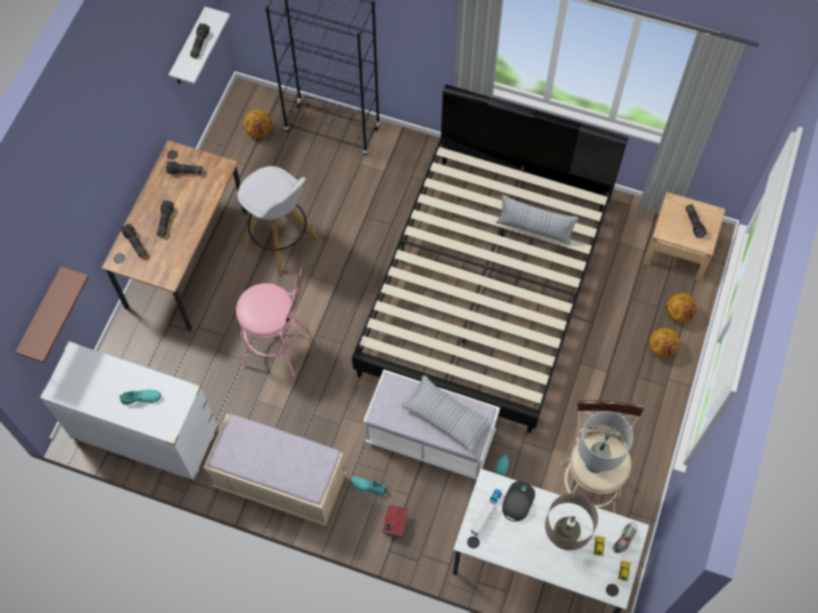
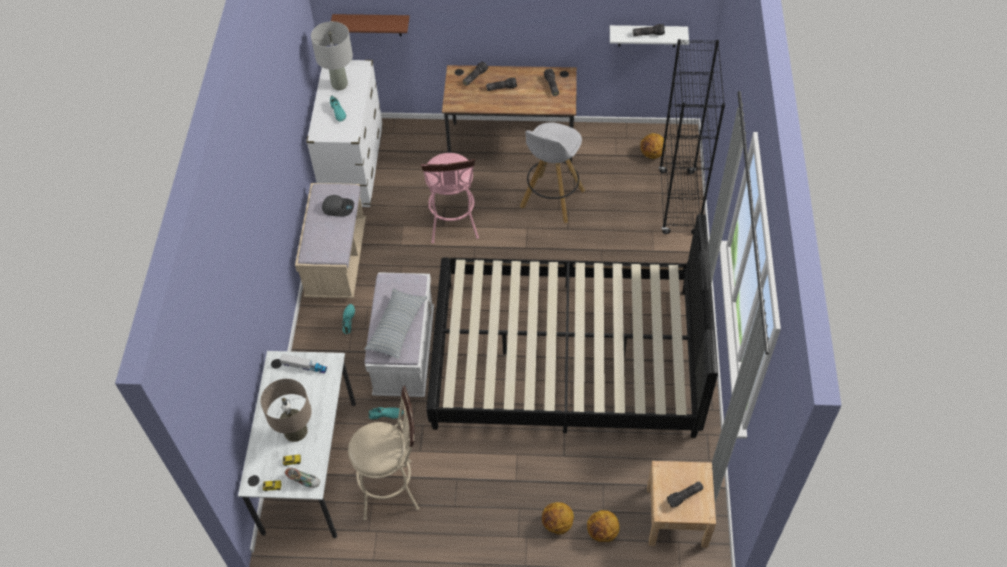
camera: 75 degrees right, 10 degrees down
(394, 525) = (319, 347): toy house -> none
(517, 501) = (320, 387): grey cap -> grey cap (338, 208)
(534, 229) = (622, 361): pillow -> none
(595, 463) = (372, 440): grey table lamp -> grey table lamp (340, 84)

